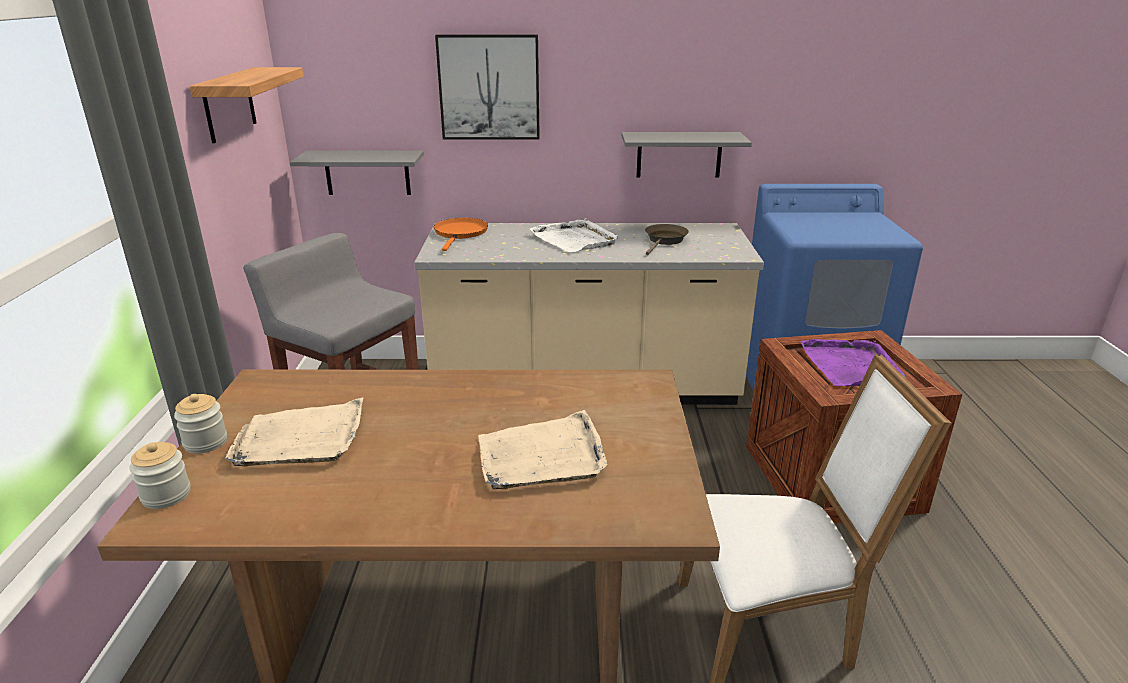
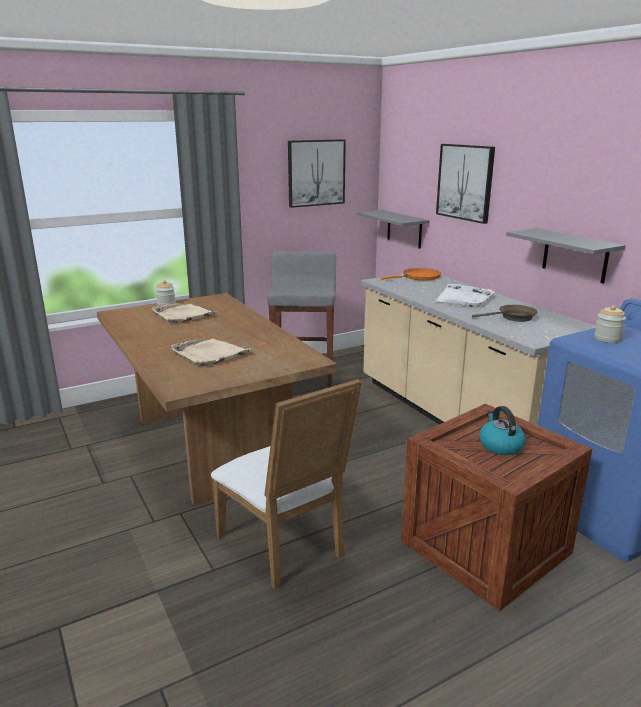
camera: 60 degrees right, 5 degrees down
(166, 495) = (129, 310): jar -> jar (607, 338)
(229, 104) = (316, 173): shelf -> picture
(851, 366) = (500, 445): purple tray -> kettle

